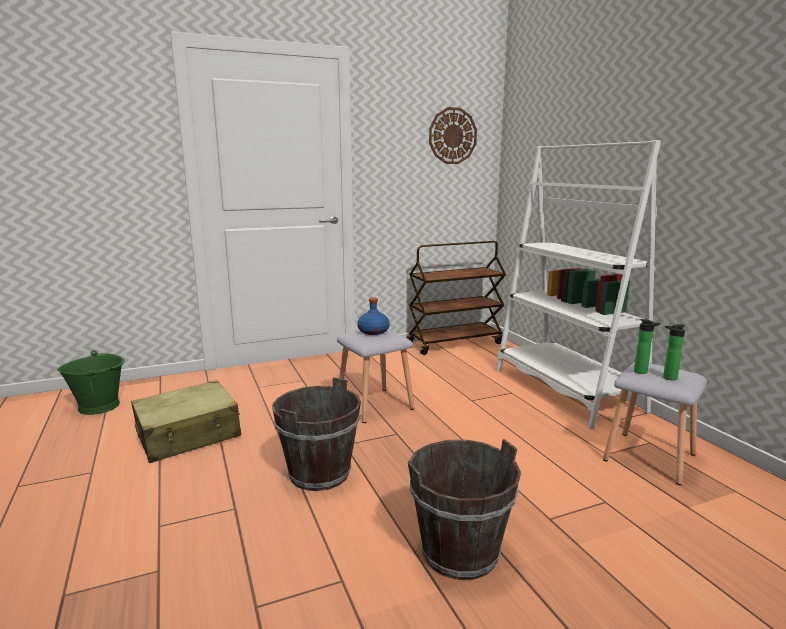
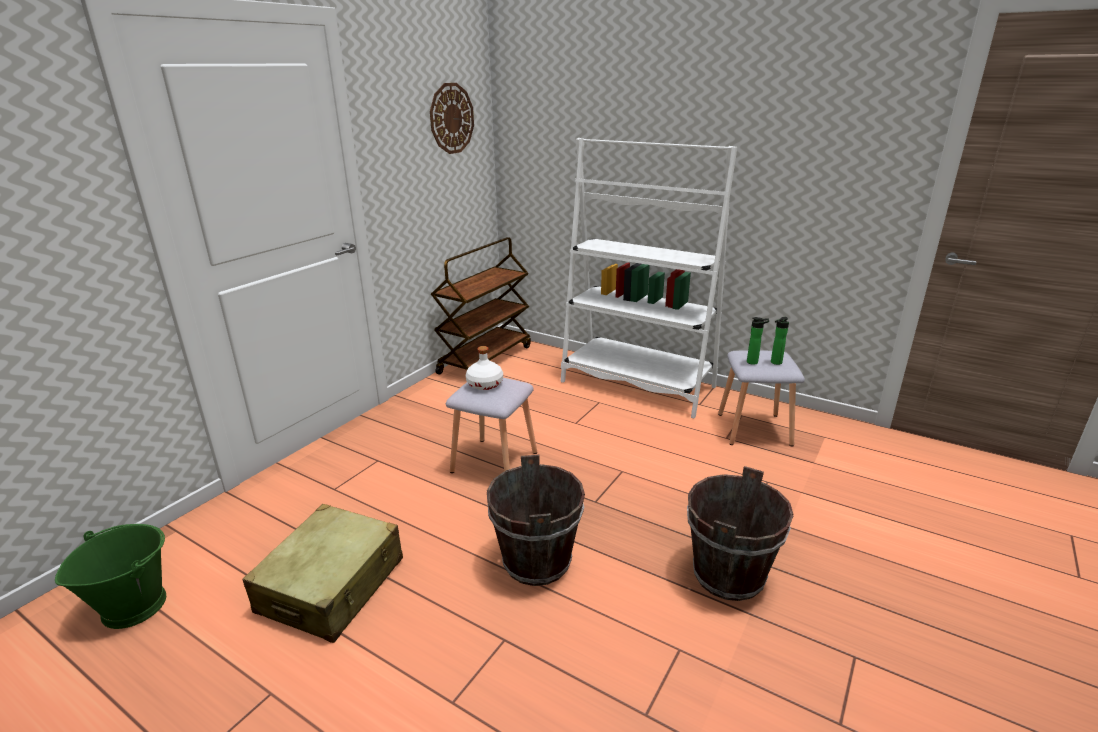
camera: 35 degrees left, 10 degrees up
(373, 332) = (485, 384): blue bottle -> white bottle

